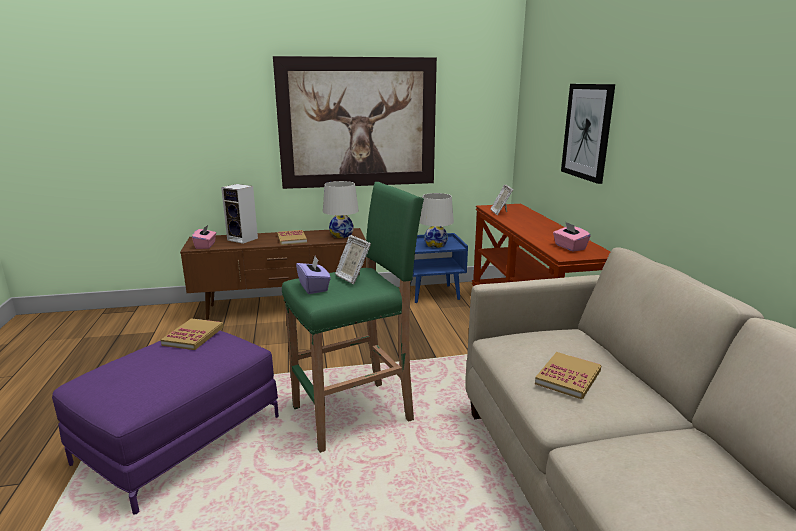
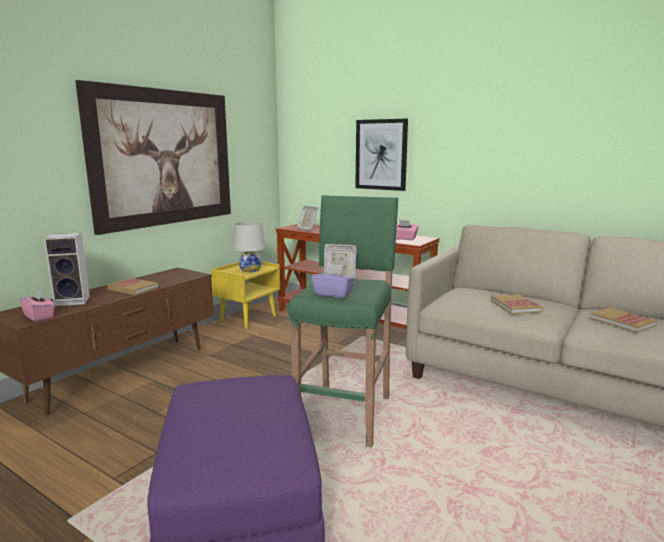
camera: 45 degrees left, 5 degrees down
(193, 336) = (213, 388): book -> book (622, 322)
(341, 235) = (176, 275): white table lamp -> none
(433, 293) = (248, 318): blue nightstand -> yellow nightstand

